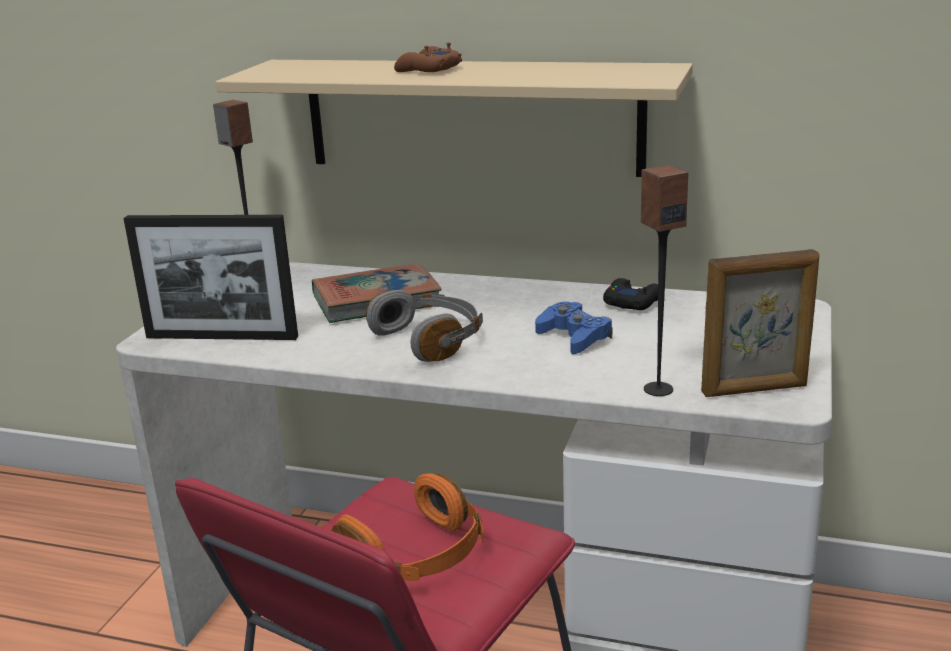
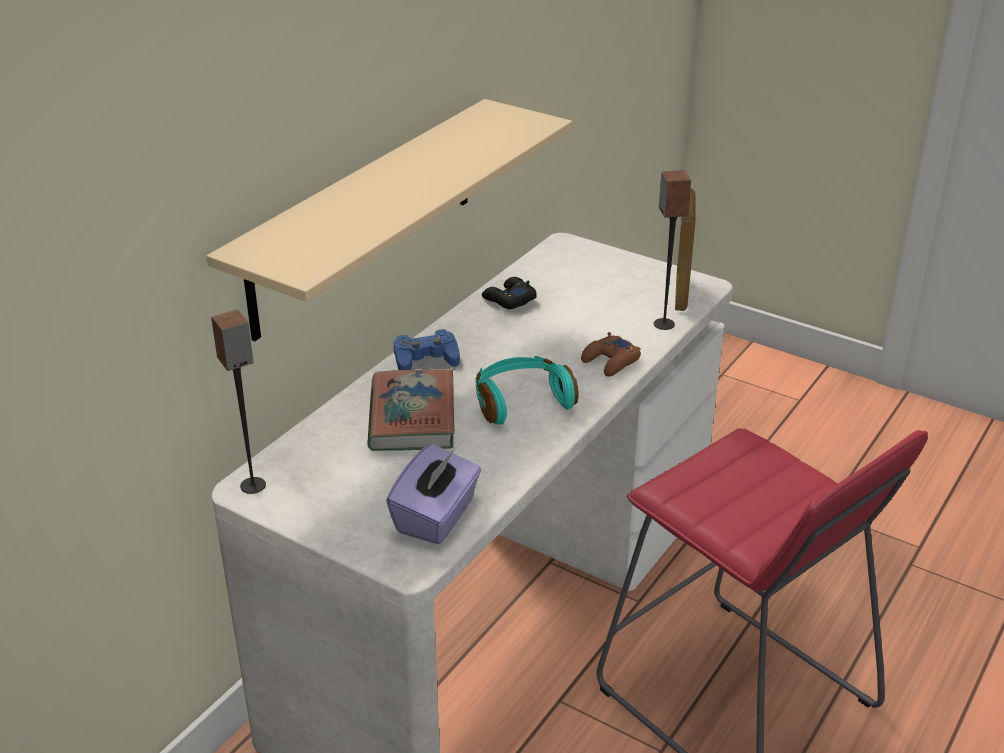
camera: 75 degrees left, 10 degrees up
(221, 337) = (436, 517): picture frame -> purple tissue box
(418, 556) = (757, 489): orange headphones -> none
(428, 70) = (390, 188): brown game controller -> brown game controller (611, 361)
(430, 340) = (521, 401): grey headphones -> turquoise headphones
(574, 337) = (558, 337): blue game controller -> blue game controller (426, 359)

